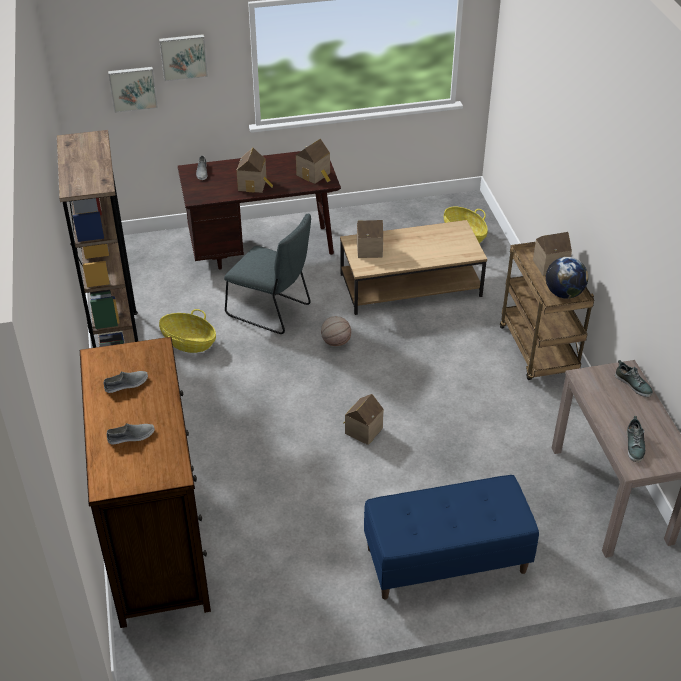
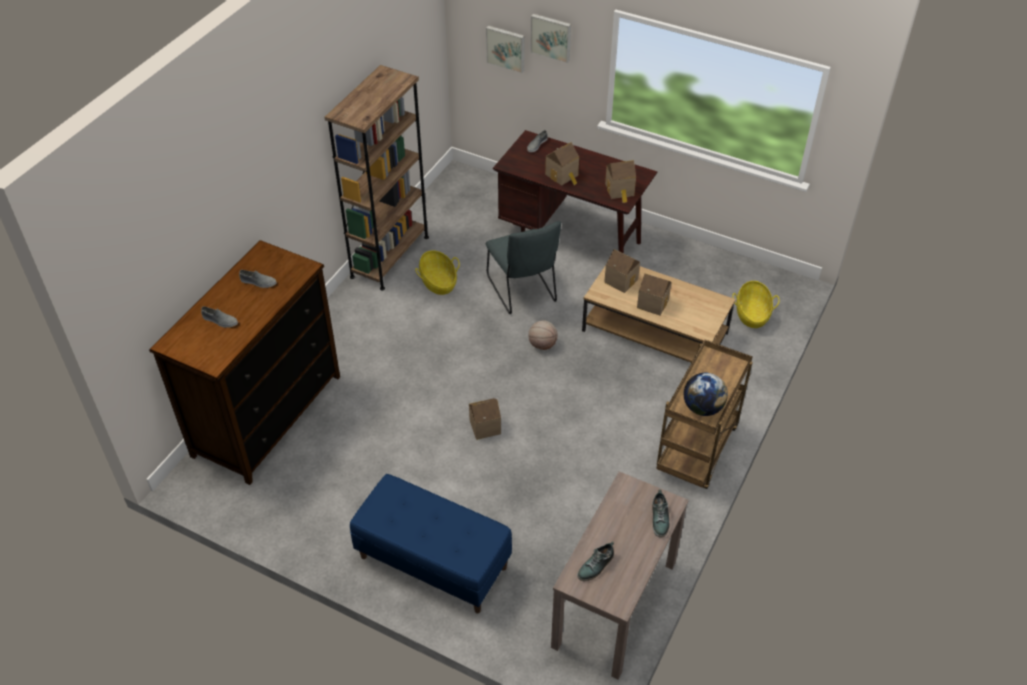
camera: 40 degrees right, 5 degrees up
(549, 265) = (722, 376): toy house -> toy house (653, 302)

